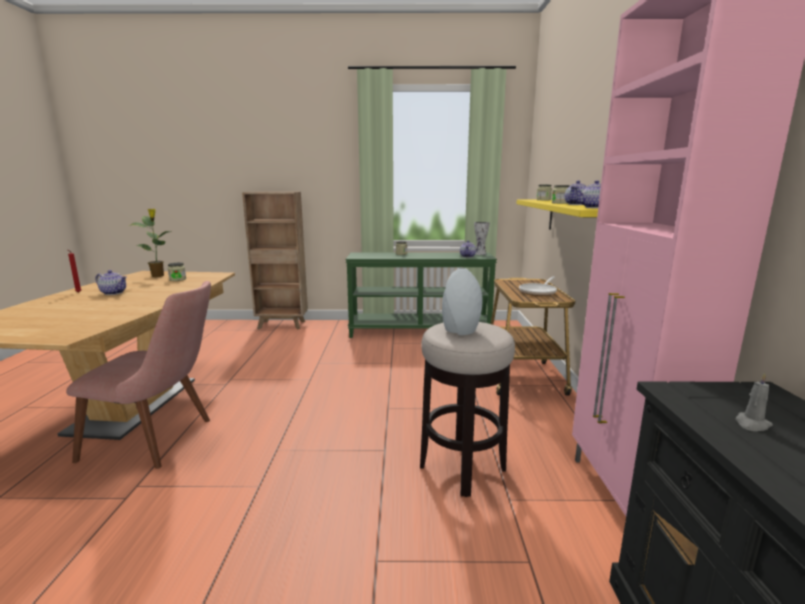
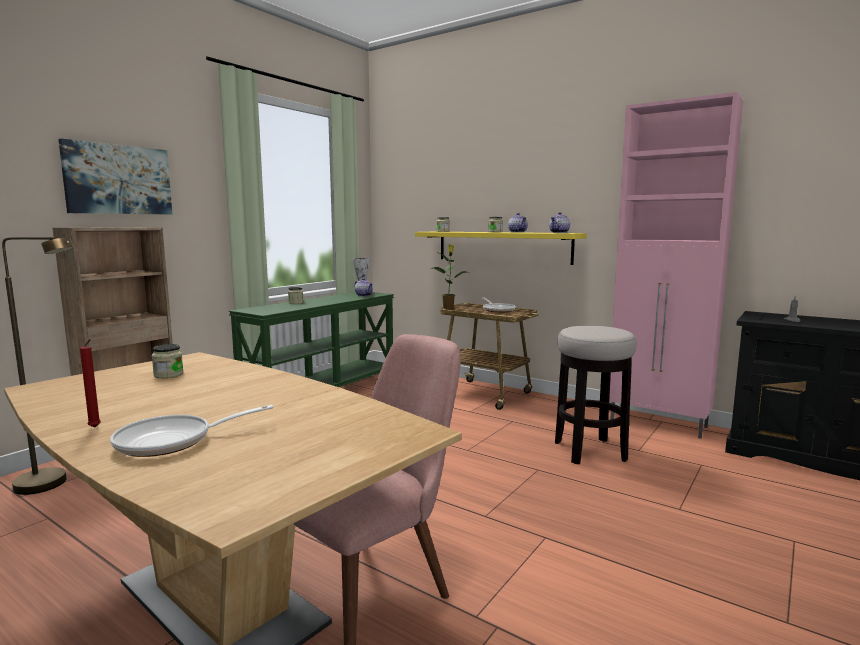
camera: 55 degrees left, 5 degrees down
(55, 305) = (172, 441): none -> frying pan
(114, 293) = (172, 407): teapot -> none
(158, 276) = (100, 381): potted plant -> potted plant (448, 308)
(229, 330) = (53, 484): none -> brown floor lamp
(291, 161) = (118, 179): none -> picture
(460, 331) = (598, 330): grey vase -> none

